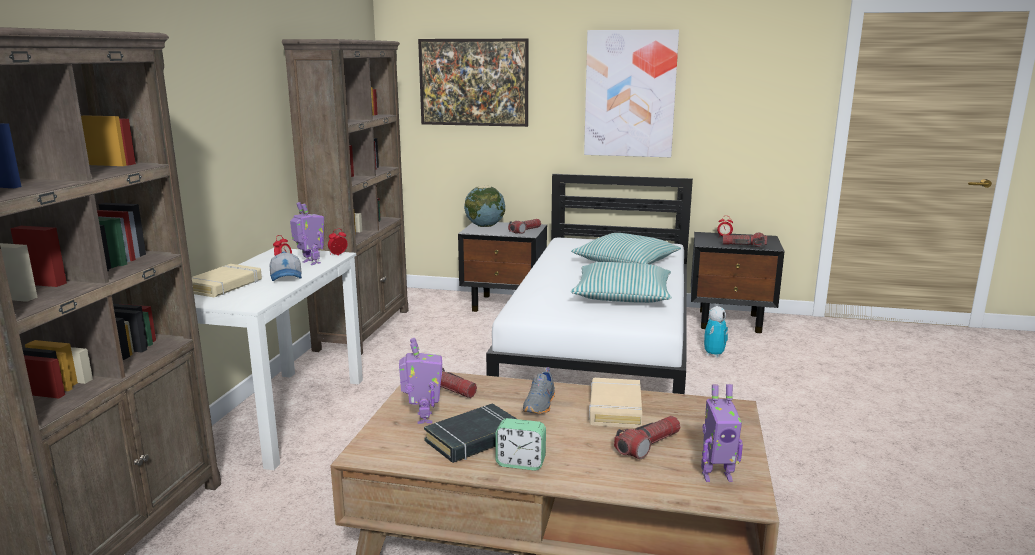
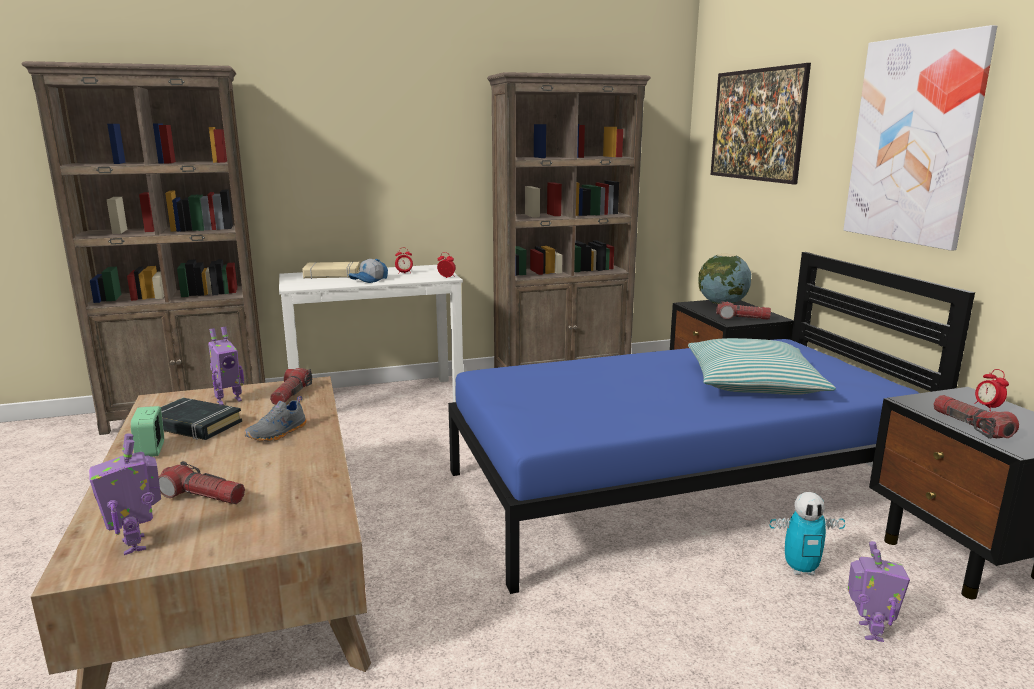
camera: 60 degrees right, 0 degrees up
(310, 263) = (414, 277): toy robot -> toy robot (868, 631)
(540, 405) = (278, 433): grey shoe -> grey shoe turned 45 degrees counterclockwise
(602, 353) = (679, 489): white bed -> blue bed
(615, 408) = (288, 465): beige book -> none
(622, 295) = (616, 403): pillow -> none

